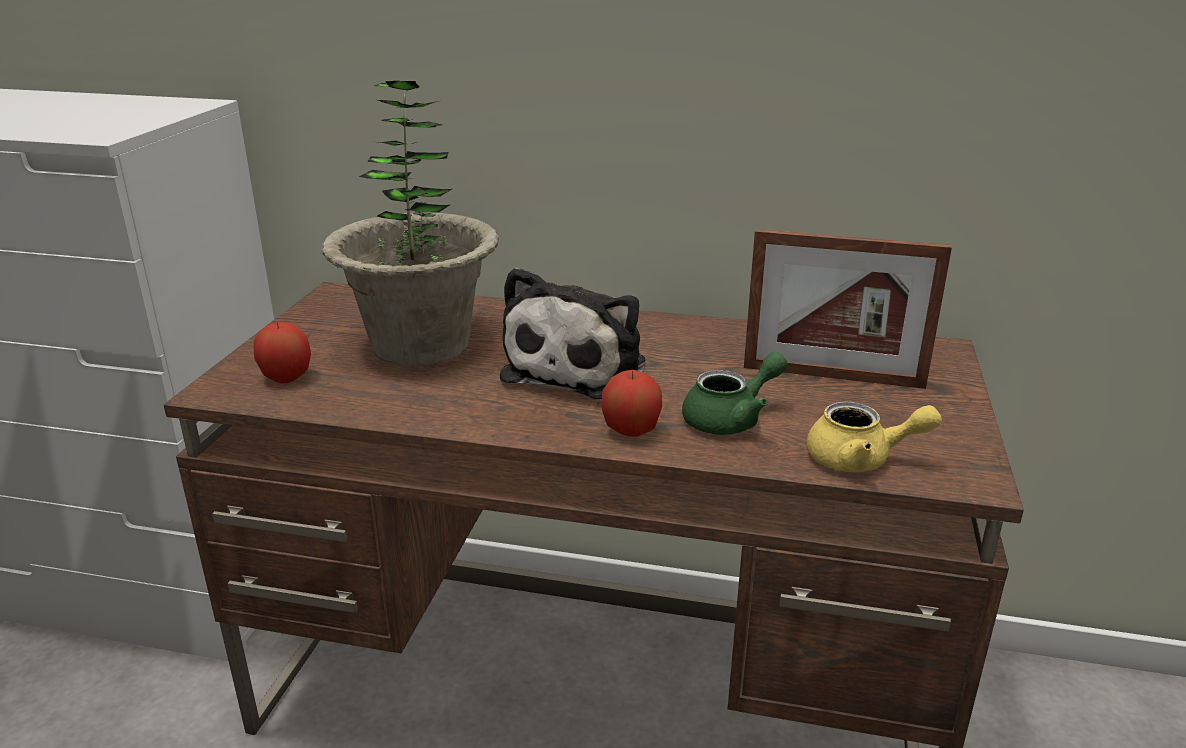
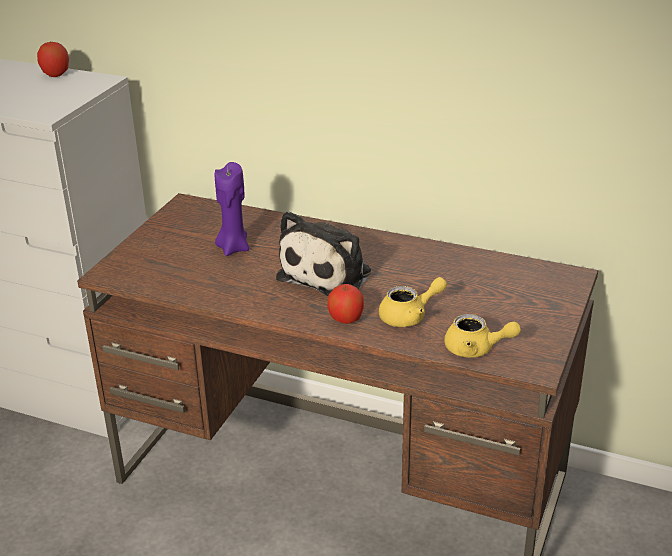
camera: 10 degrees right, 5 degrees up
(286, 377) = (149, 267): apple -> apple (56, 74)
(421, 344) = (233, 248): potted plant -> purple candle
(731, 419) = (409, 316): green teapot -> yellow teapot
(832, 376) = (488, 291): picture frame -> none

